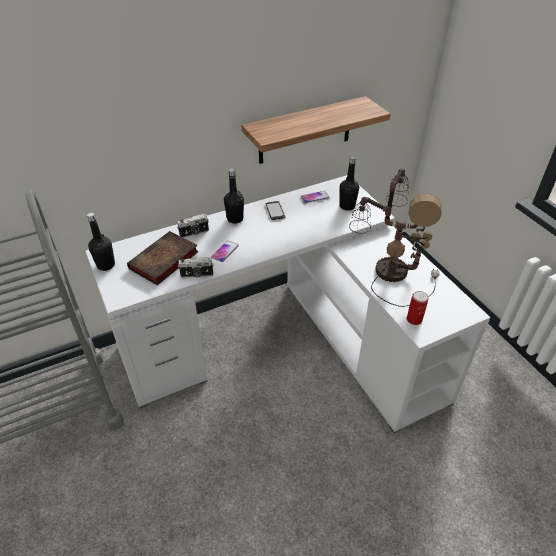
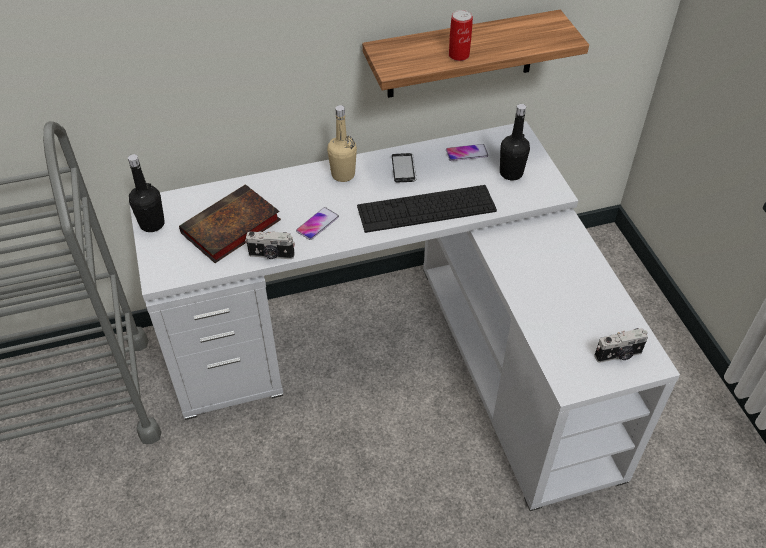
camera: 10 degrees right, 5 degrees up
(194, 233) = (281, 190): camera -> camera (619, 355)
(235, 219) = (343, 174): black bottle -> beige bottle
(297, 233) = (426, 208): none -> keyboard
(389, 270) = (550, 281): table lamp -> none
(414, 319) = (565, 362): can -> can (459, 55)

